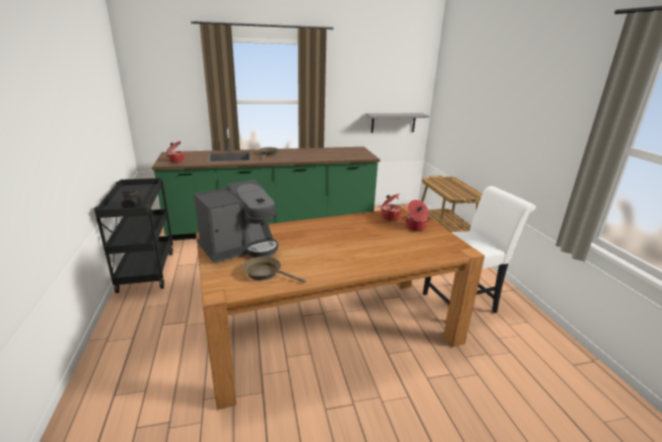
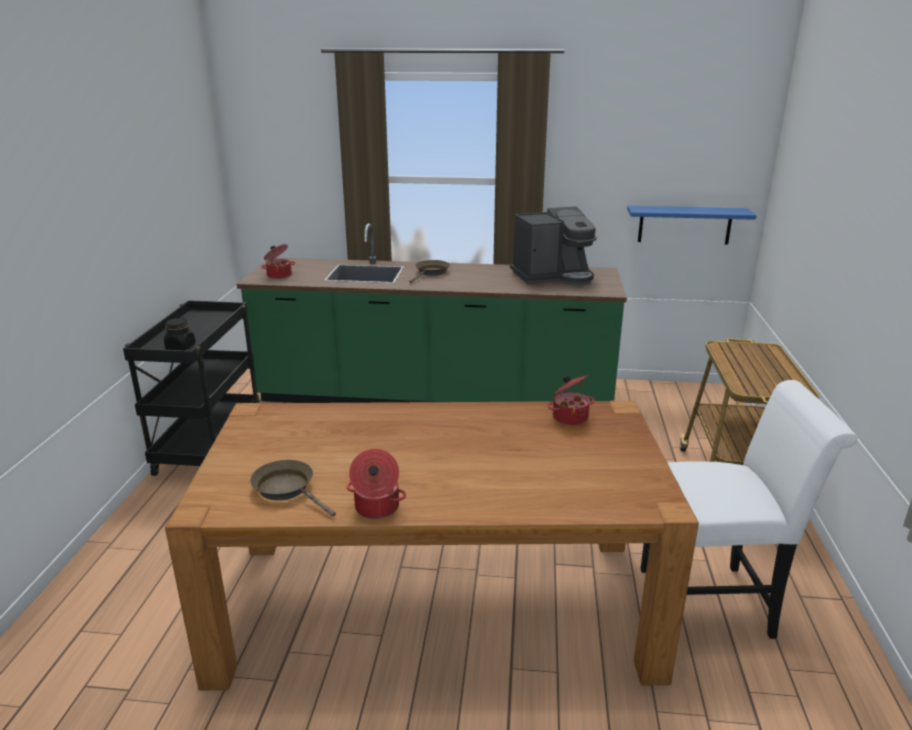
camera: 20 degrees right, 0 degrees up
(240, 247) = (281, 438): coffee machine -> coffee machine (553, 276)
(393, 122) = (684, 225): grey shelf -> blue shelf
(415, 227) = (603, 444): cooking pot -> cooking pot (376, 508)

